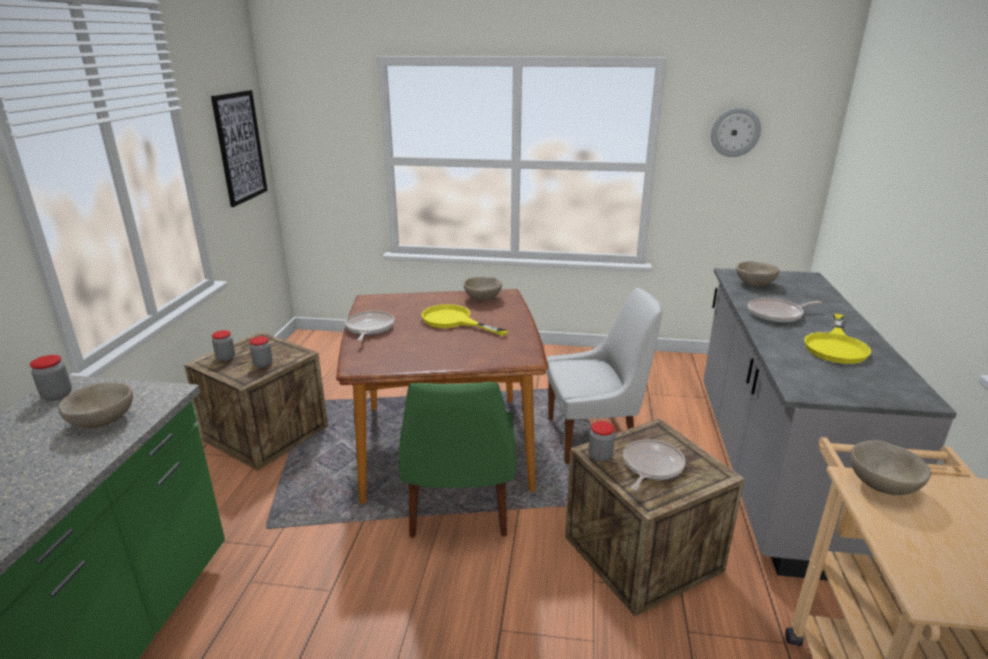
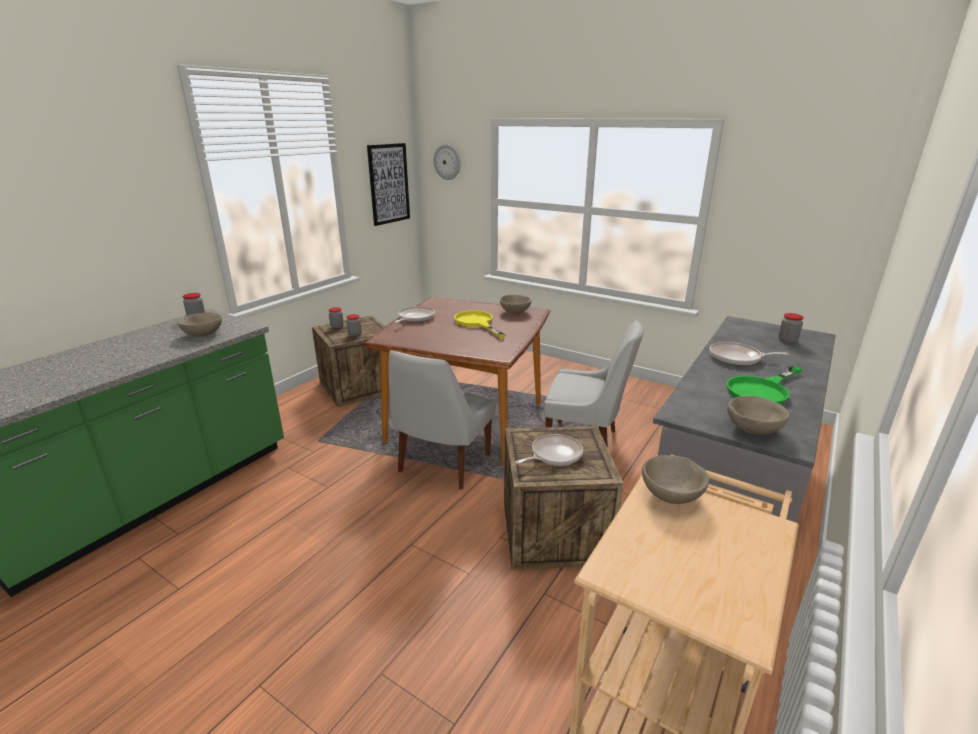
camera: 25 degrees right, 0 degrees up
(459, 511) = (442, 465): green chair -> white chair
(600, 456) = (521, 438): jar -> jar (787, 340)
(735, 132) = (788, 192): wall clock -> wall clock (447, 162)
(754, 283) = (750, 332): beige bowl -> beige bowl (753, 429)
(836, 346) = (762, 390): yellow frying pan -> green frying pan

